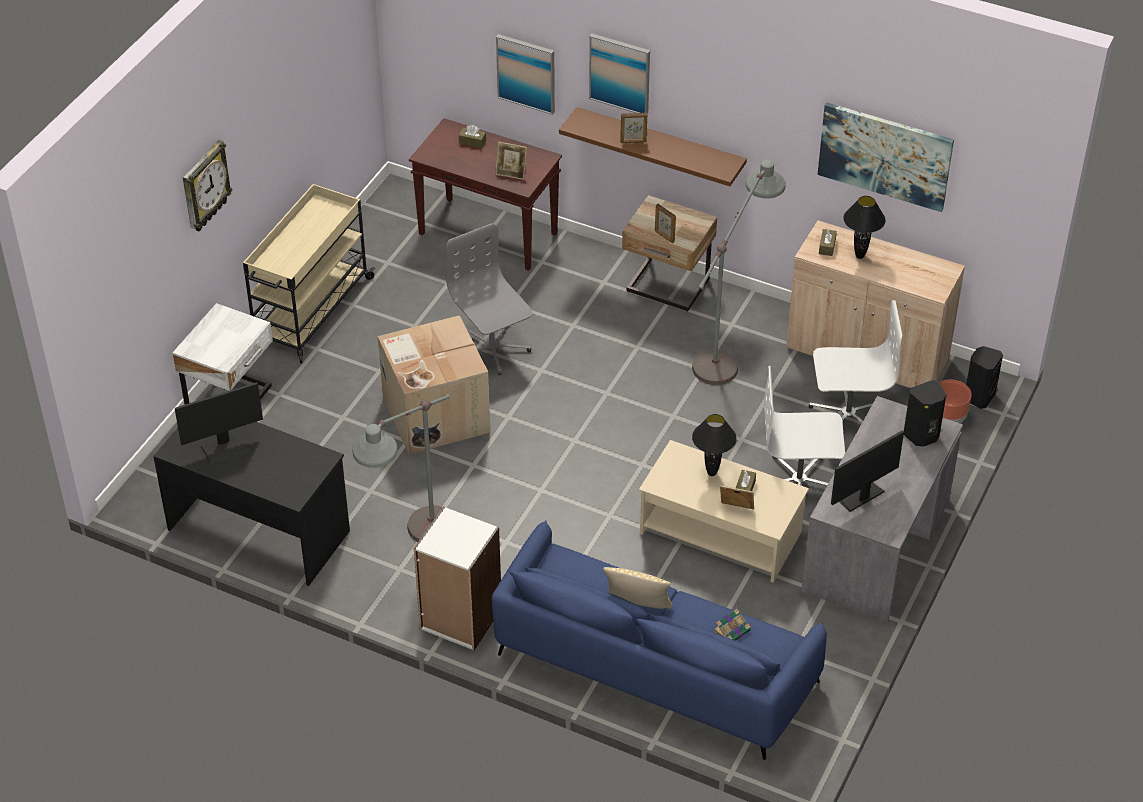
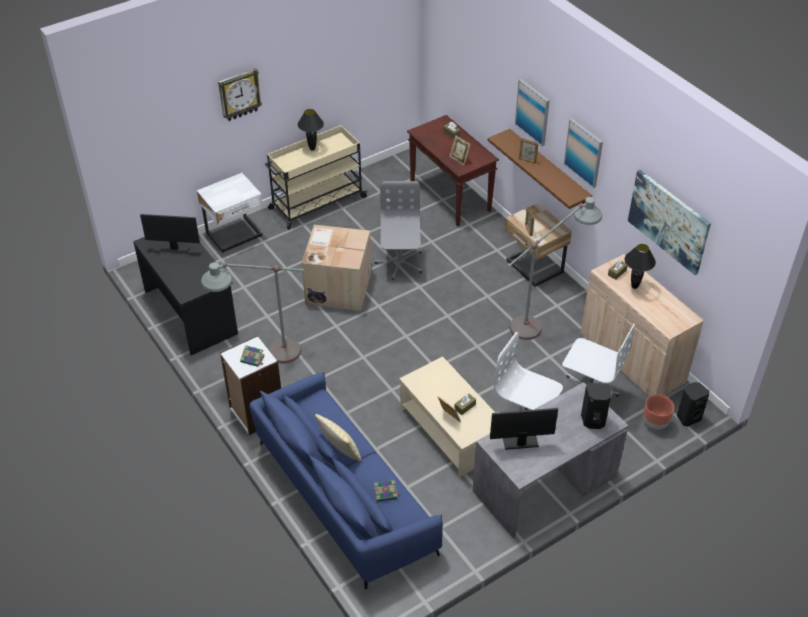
camera: 30 degrees right, 0 degrees up
(465, 537) = (253, 359): none -> book
(526, 73) = (487, 97): picture -> picture (584, 152)
(711, 473) = (451, 387): black table lamp -> black table lamp (312, 148)

